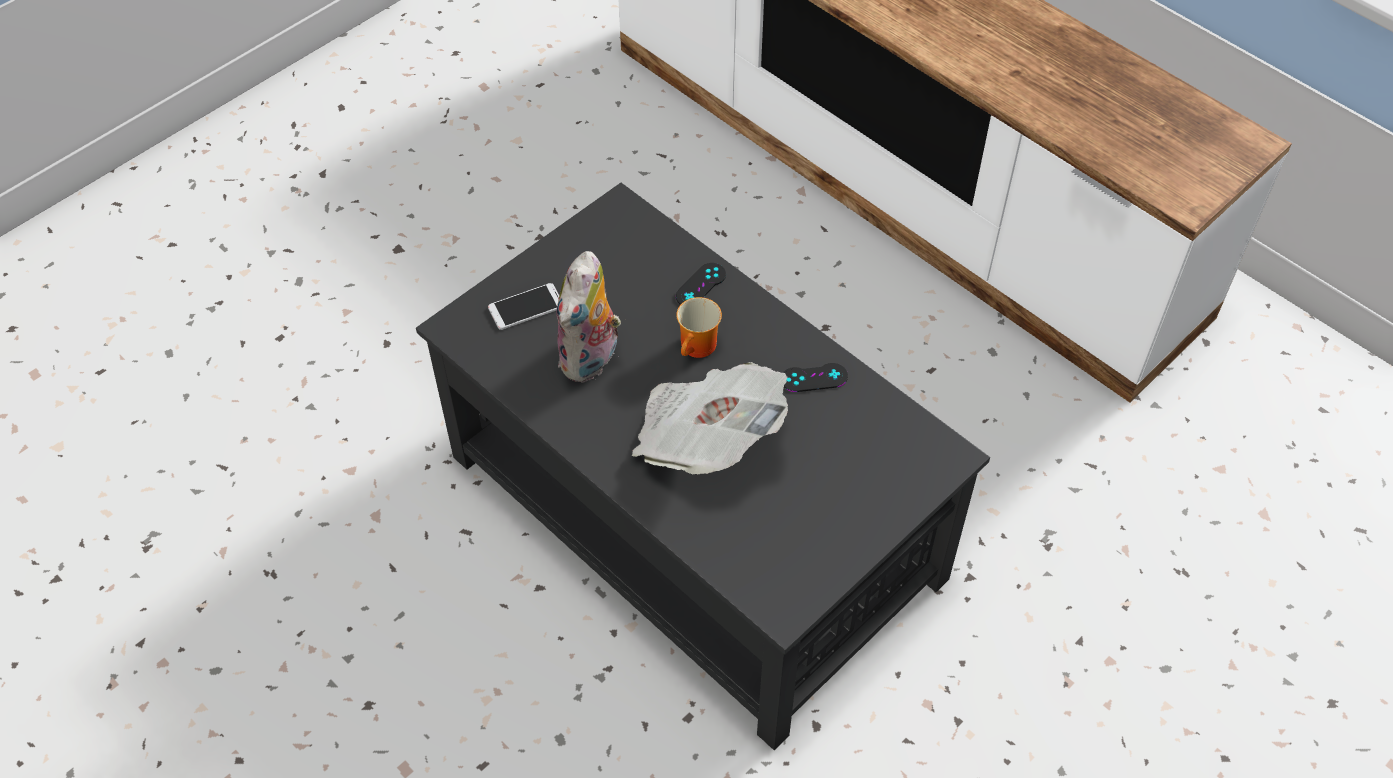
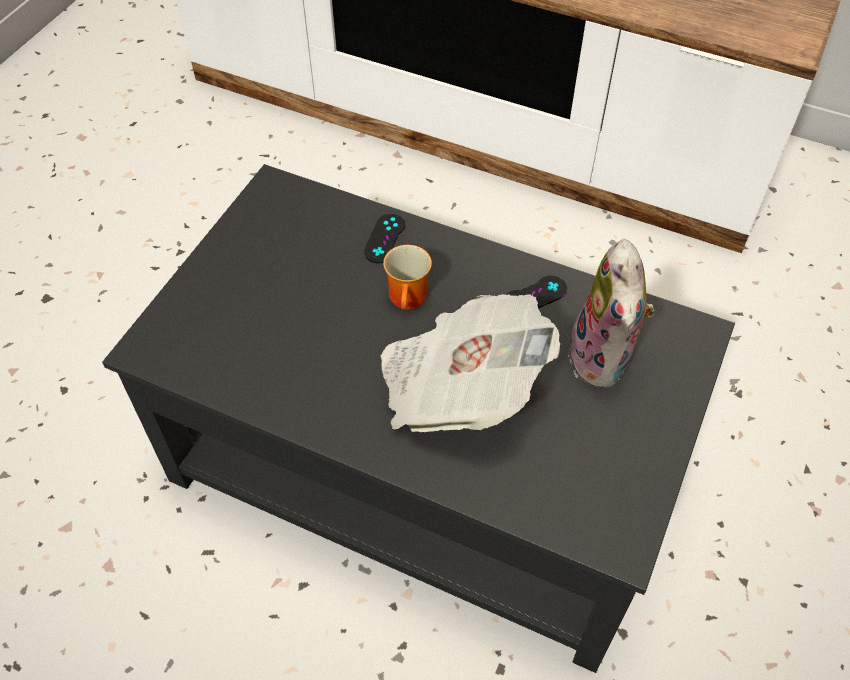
camera: 20 degrees left, 0 degrees up
(526, 307) = (215, 307): phone -> none
(591, 359) = (305, 341): plush toy -> plush toy (604, 359)

